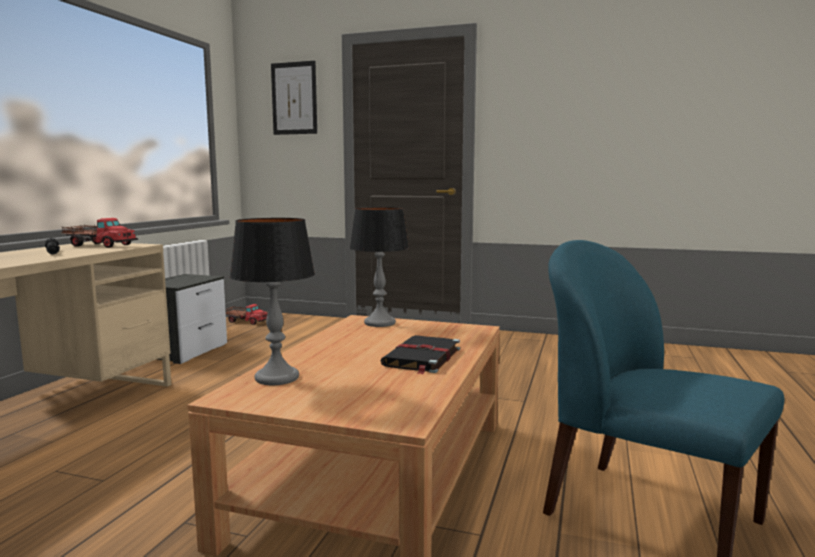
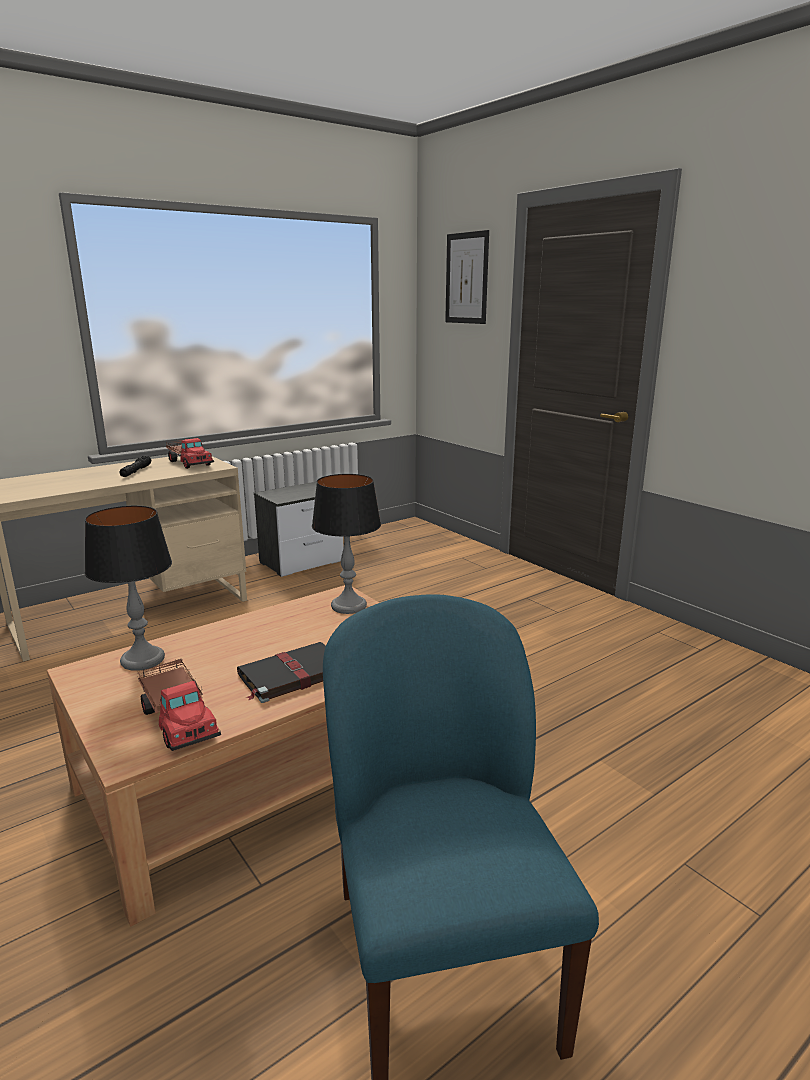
camera: 35 degrees right, 10 degrees up
(245, 321) = (395, 533): toy truck -> toy truck (179, 718)

